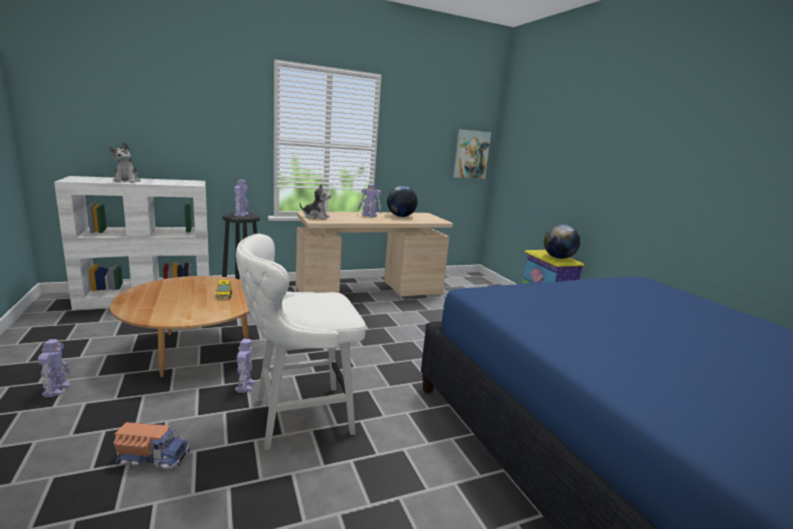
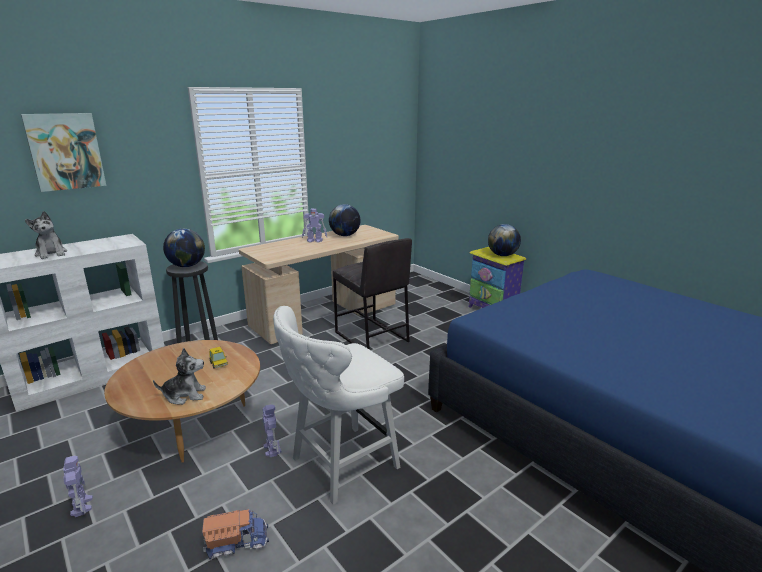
camera: 15 degrees left, 5 degrees up
(241, 215) = (187, 266): toy robot -> globe
(316, 217) = (266, 254): plush toy -> plush toy (185, 395)
(402, 316) = (371, 337): none -> grey stool
(470, 154) = (394, 157): picture -> picture (65, 151)

